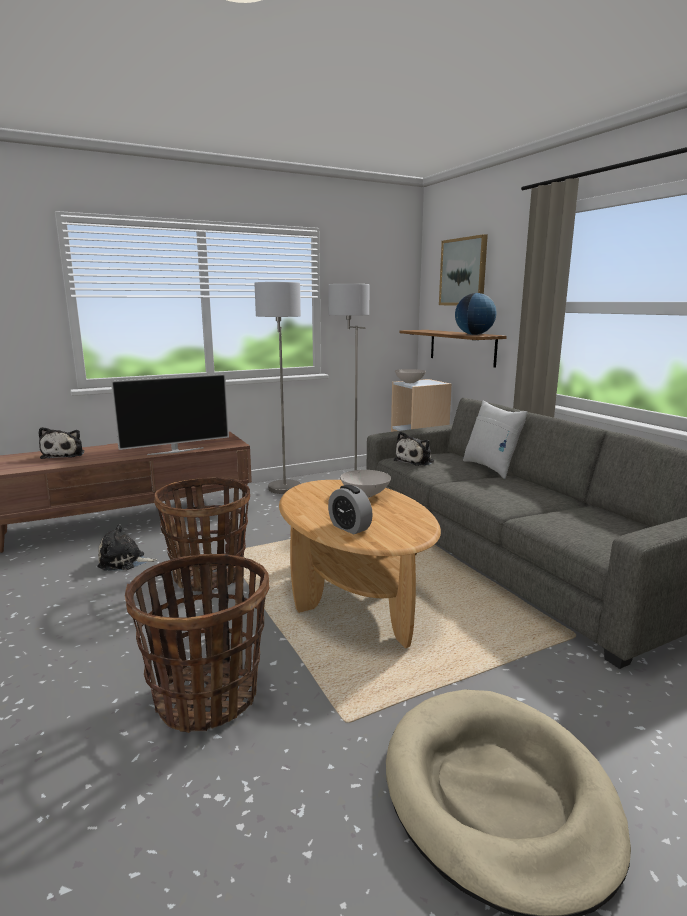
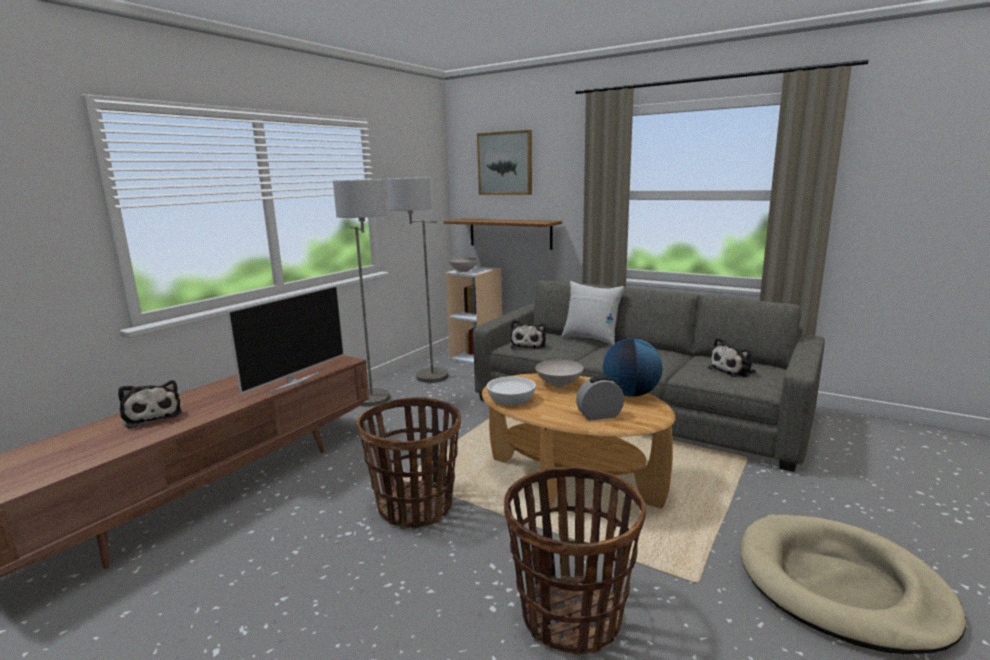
camera: 30 degrees left, 0 degrees up
(124, 562) = (300, 524): plush toy -> plush toy (734, 371)
(301, 497) = (511, 399): none -> white bowl
(349, 528) = (599, 415): alarm clock -> alarm clock turned 150 degrees clockwise
(474, 334) = (534, 221): globe -> globe (631, 394)

